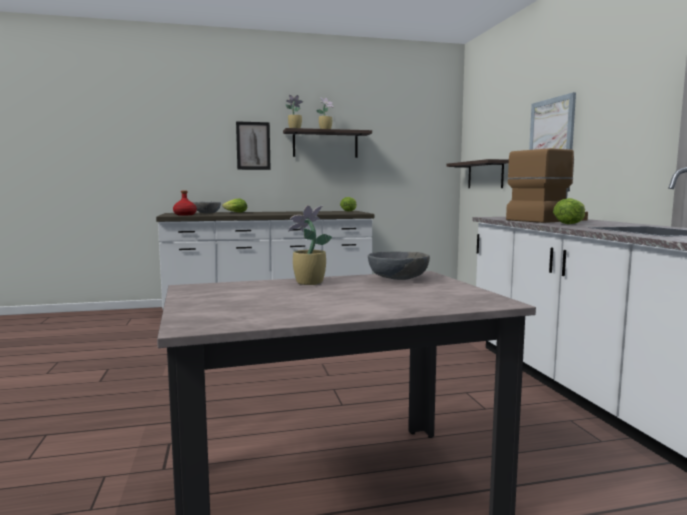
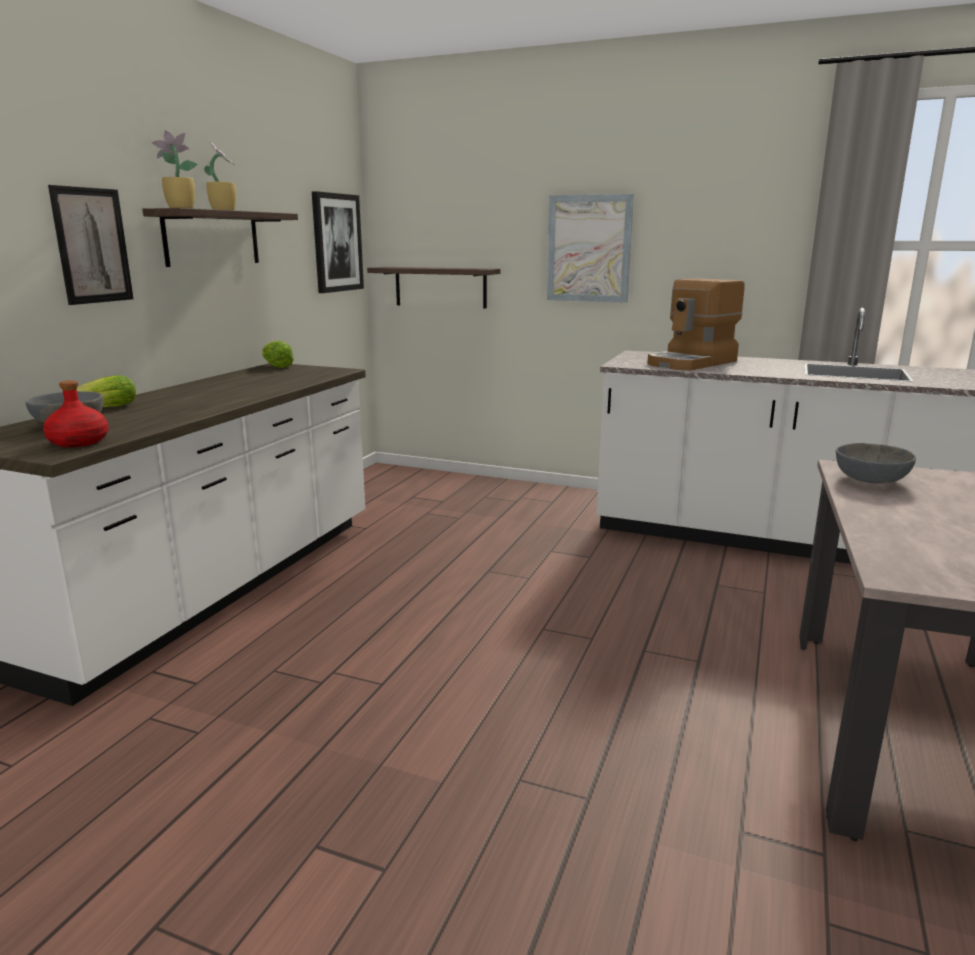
camera: 55 degrees left, 10 degrees up
(308, 283) = (886, 517): potted plant -> none
(429, 149) = (337, 243): none -> picture
(546, 220) = (692, 363): coffee machine -> coffee machine turned 135 degrees counterclockwise
(570, 223) = (751, 368): lettuce -> none

